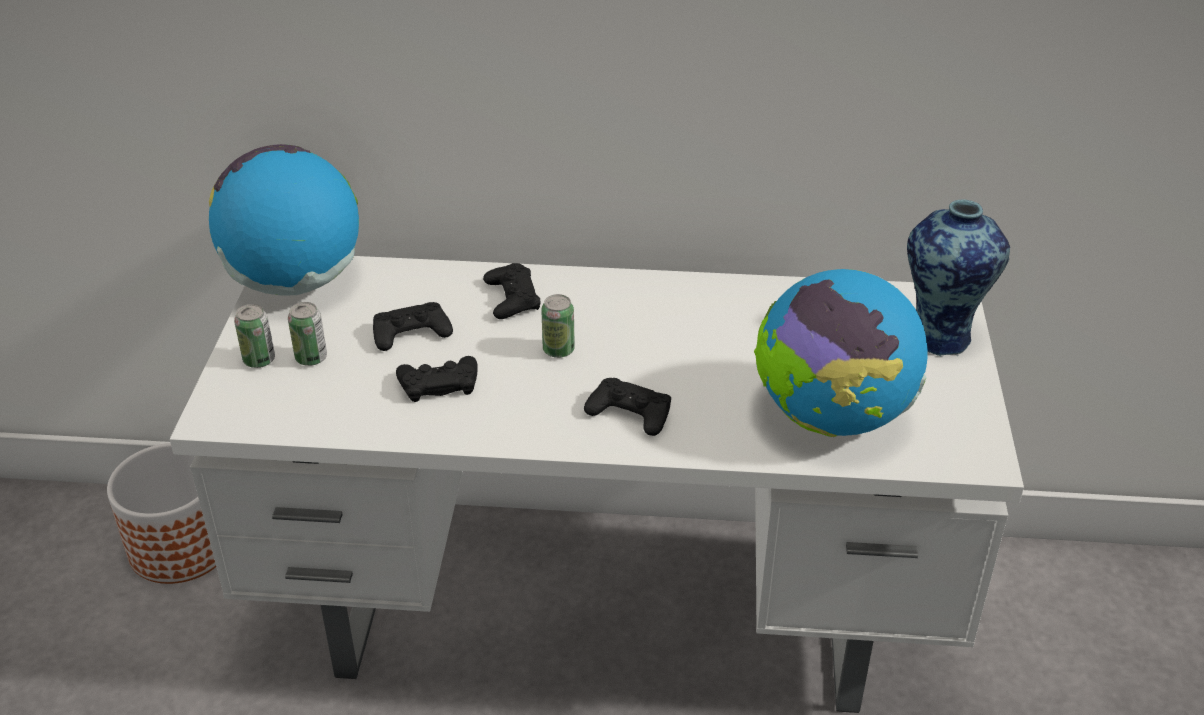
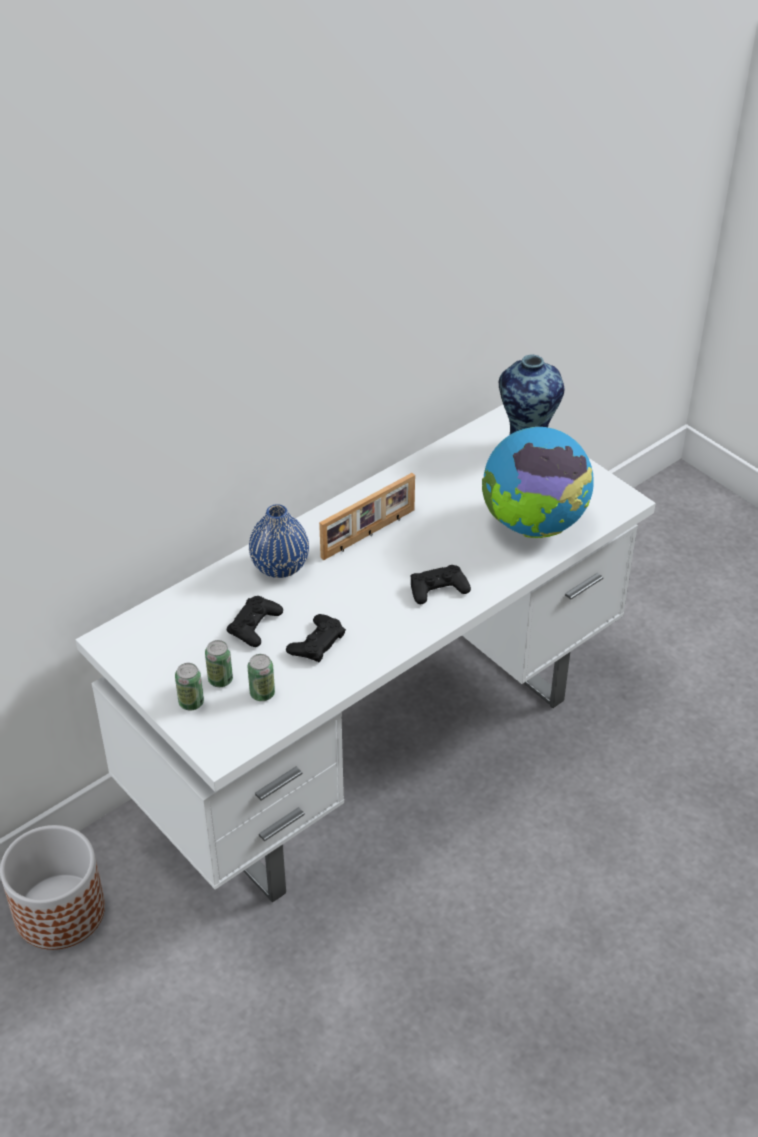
camera: 45 degrees left, 5 degrees up
(295, 281) = (132, 642): globe -> none
(512, 298) = (280, 566): black game controller -> blue vase
(558, 350) = (351, 579): can -> can (262, 693)
(638, 321) = (369, 534): none -> picture frame

